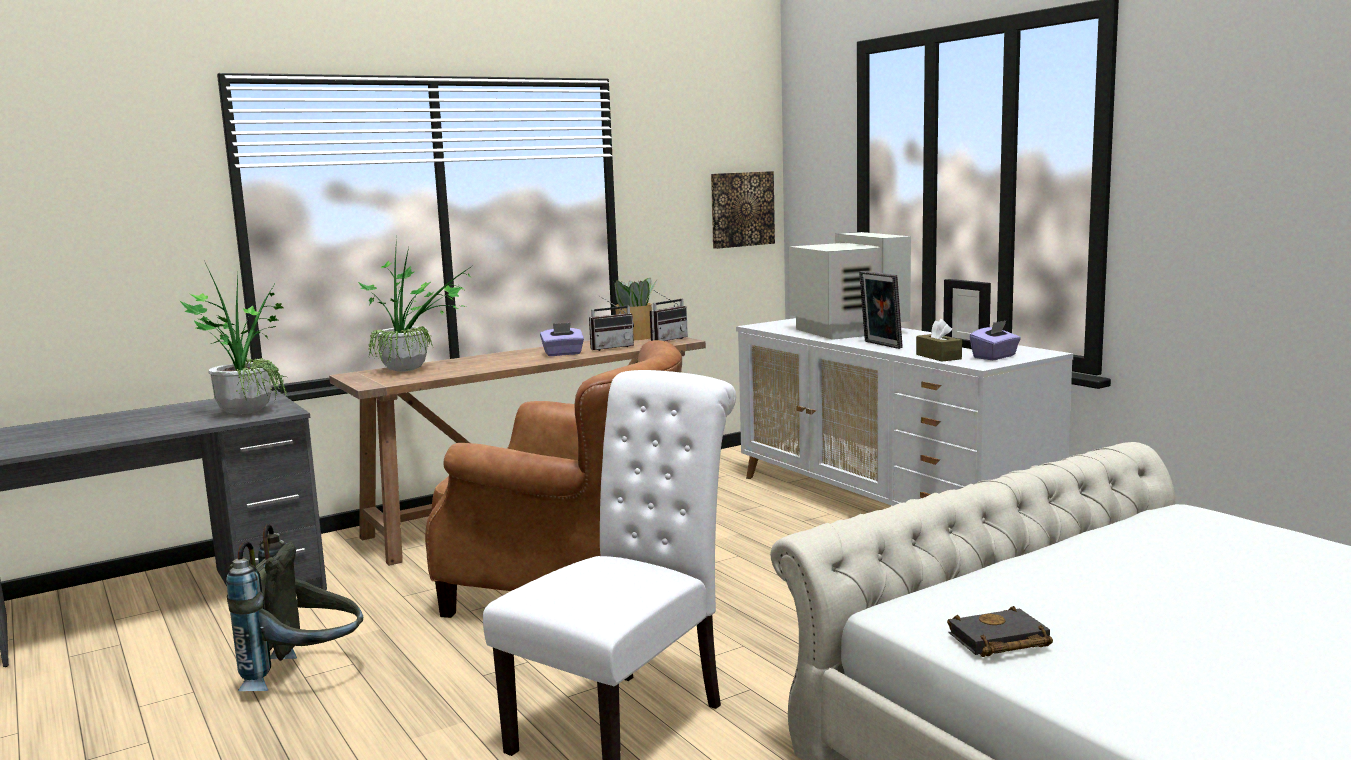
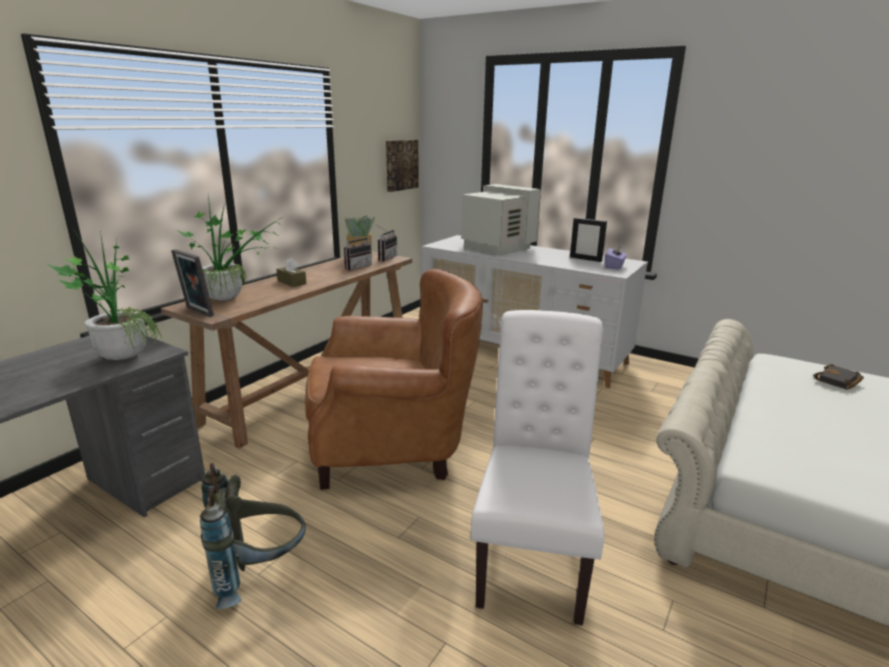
camera: 25 degrees left, 10 degrees up
(563, 354) = (330, 274): purple tissue box -> none
(880, 345) = (536, 259): picture frame -> picture frame (197, 312)
(938, 357) = (584, 268): brown tissue box -> brown tissue box (291, 282)
(998, 641) = (836, 483): black book -> black book (838, 381)

